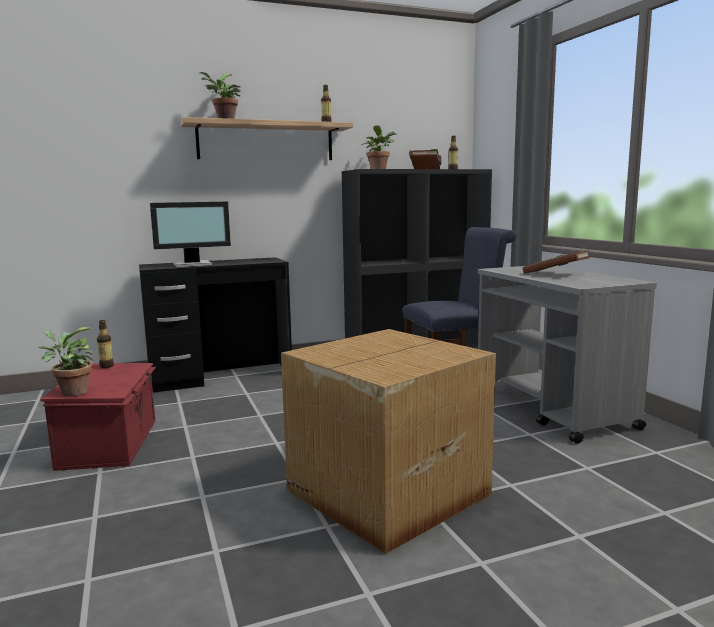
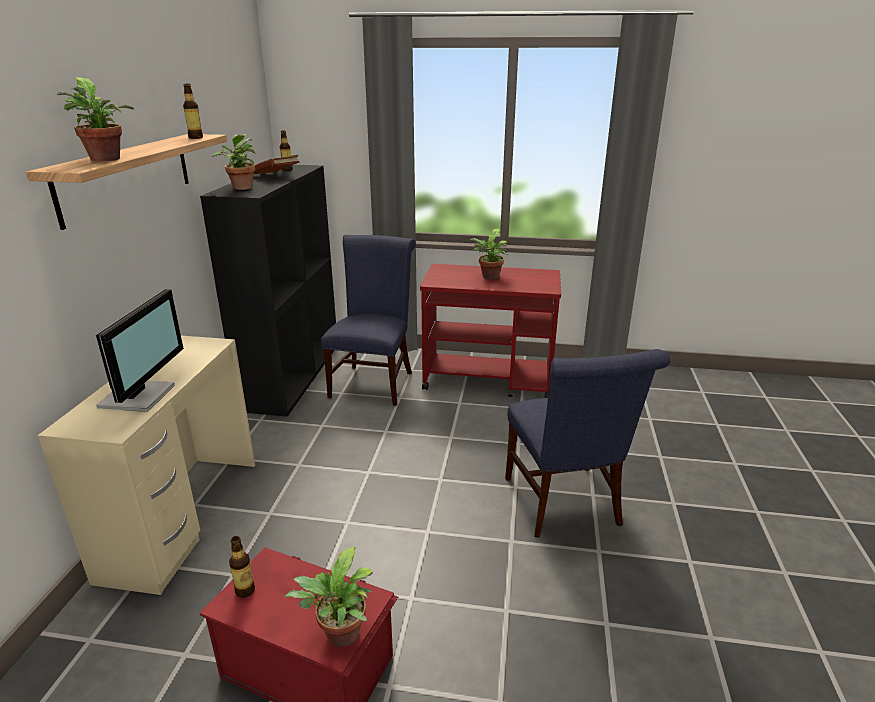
camera: 60 degrees left, 15 degrees up
(221, 376) = (182, 517): black desk -> beige desk
(384, 492) = (565, 505): cardboard box -> blue chair
(553, 409) = (489, 380): grey cart -> red cart
(555, 274) = (489, 277): brown book -> potted plant

